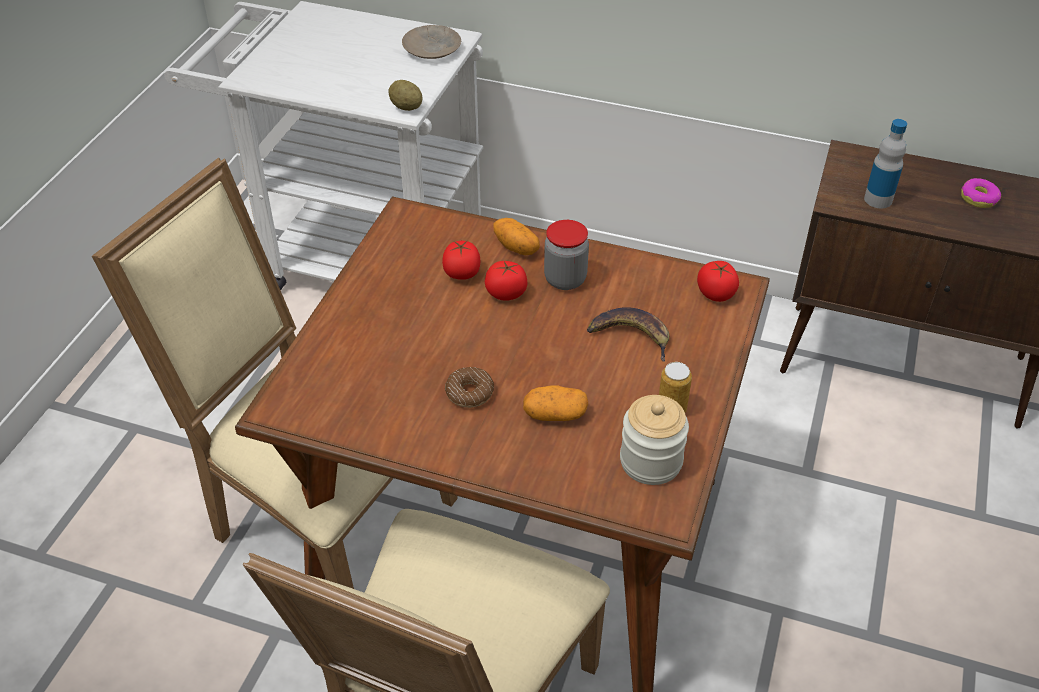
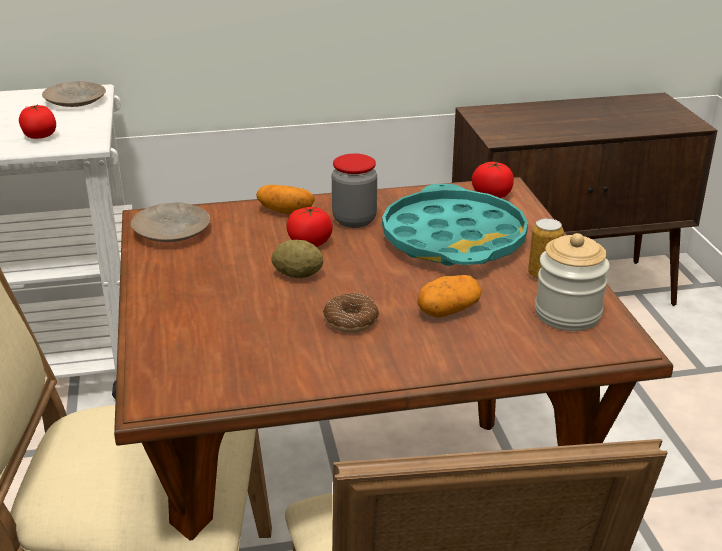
camera: 30 degrees left, 15 degrees down
(406, 107) = (87, 140): potato -> potato (298, 275)
(409, 237) = (172, 231): none -> beige plate
(462, 273) = (251, 241): tomato -> tomato (39, 136)
(631, 336) = (453, 239): banana -> turquoise tray
(878, 199) = (528, 130): bottle -> none
(978, 198) = (595, 114): donut -> none

